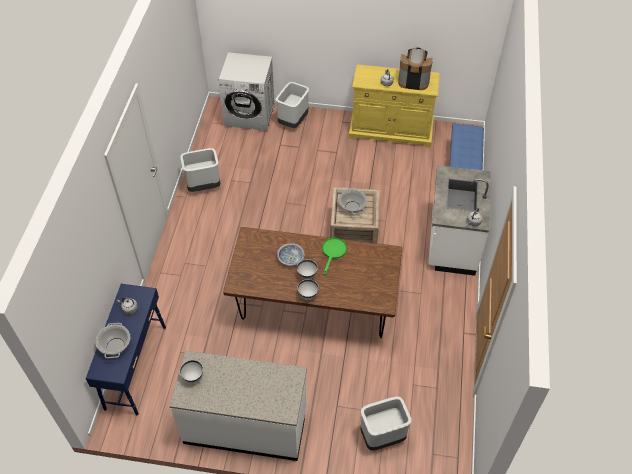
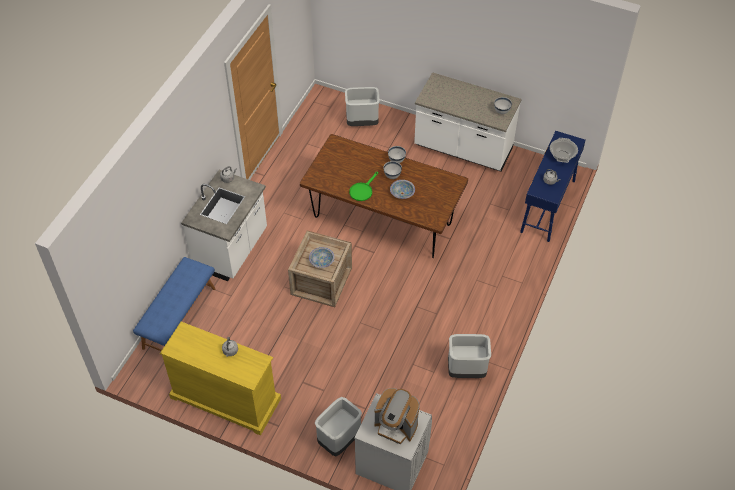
camera: 165 degrees left, 0 degrees up
(352, 207) = (322, 261): cooking pot -> bowl
(413, 80) = (197, 347): coffee machine -> coffee machine (396, 426)

